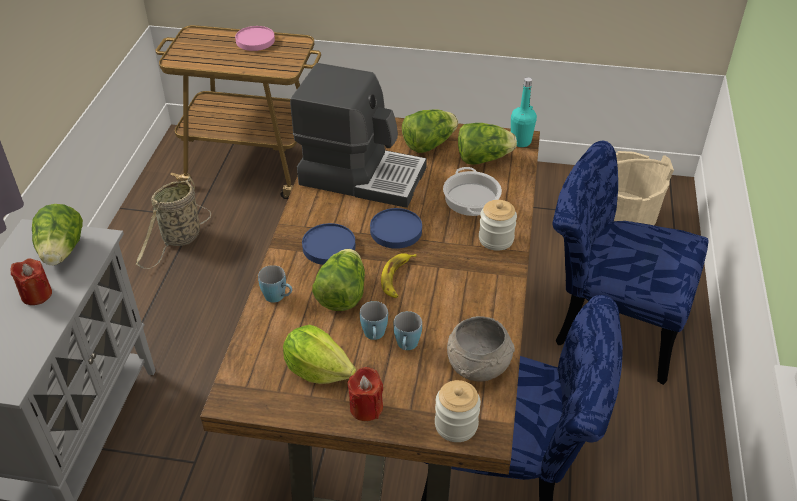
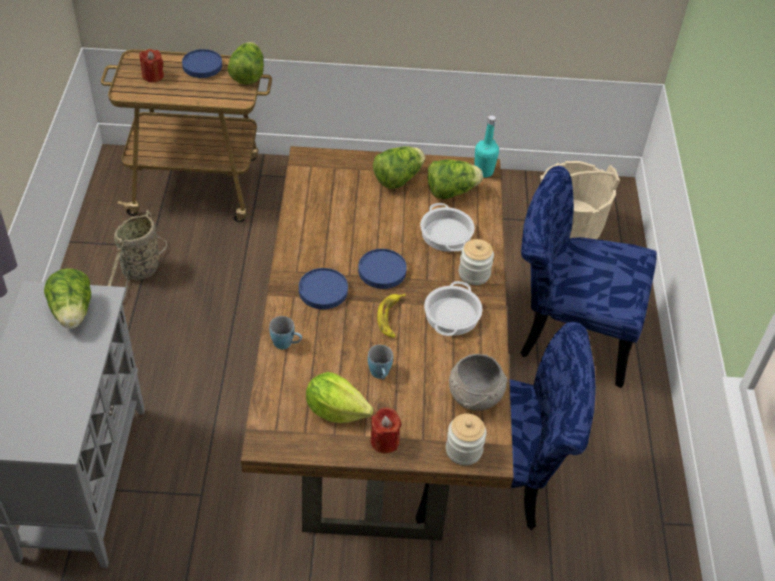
camera: 10 degrees left, 5 degrees up
(36, 294) = (61, 357): red candle -> red candle (153, 76)
(255, 41) = (202, 66): pink plate -> blue plate
(342, 294) = (344, 337): lettuce -> lettuce (247, 75)
(362, 175) = (340, 215): coffee machine -> none
(406, 346) = (410, 382): blue mug -> none
(464, 279) = (451, 315): none -> cooking pot

